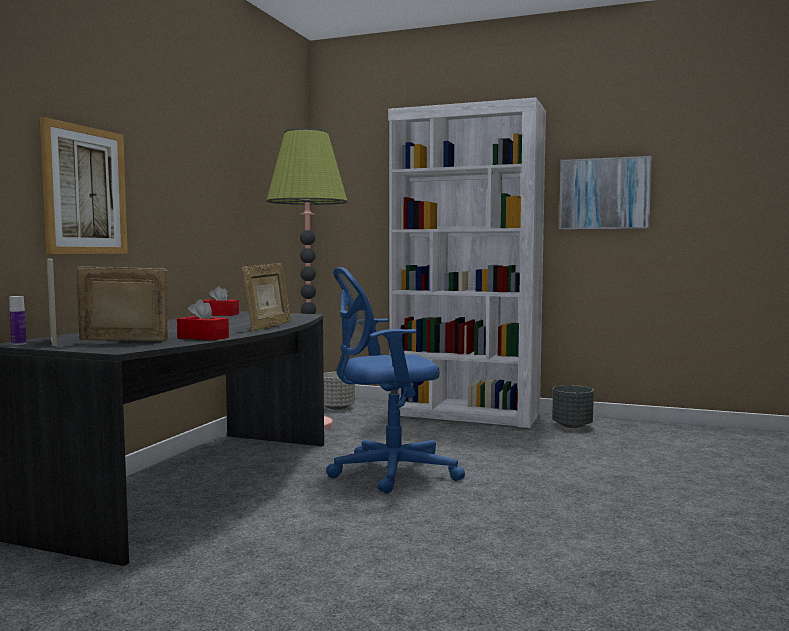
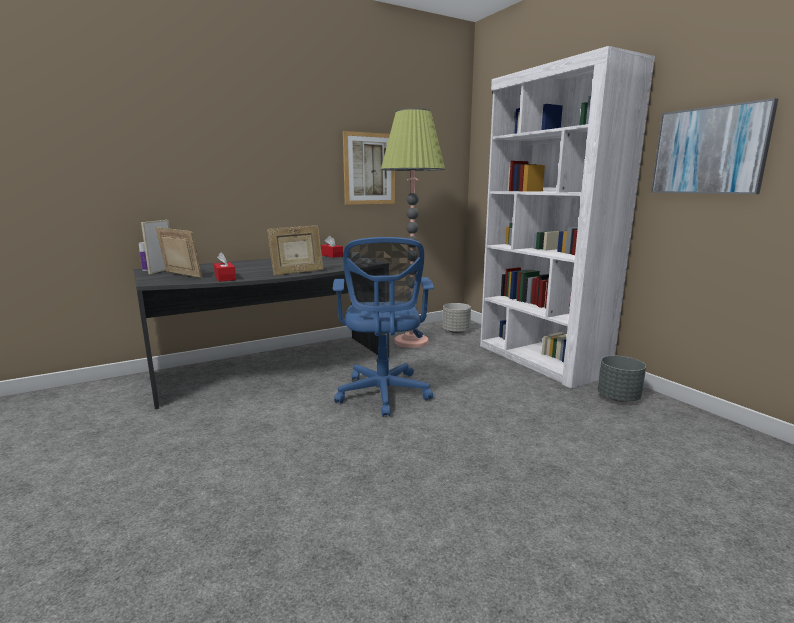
camera: 40 degrees right, 10 degrees up
(85, 190) = (215, 173): picture -> picture (369, 169)
(387, 472) = (383, 395): blue office chair -> blue office chair turned 120 degrees counterclockwise

